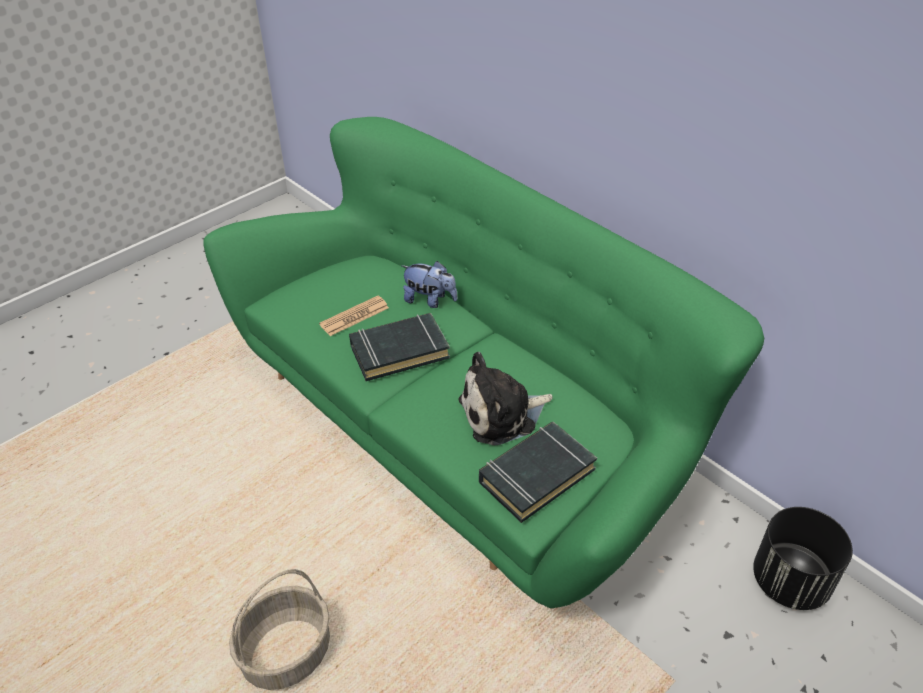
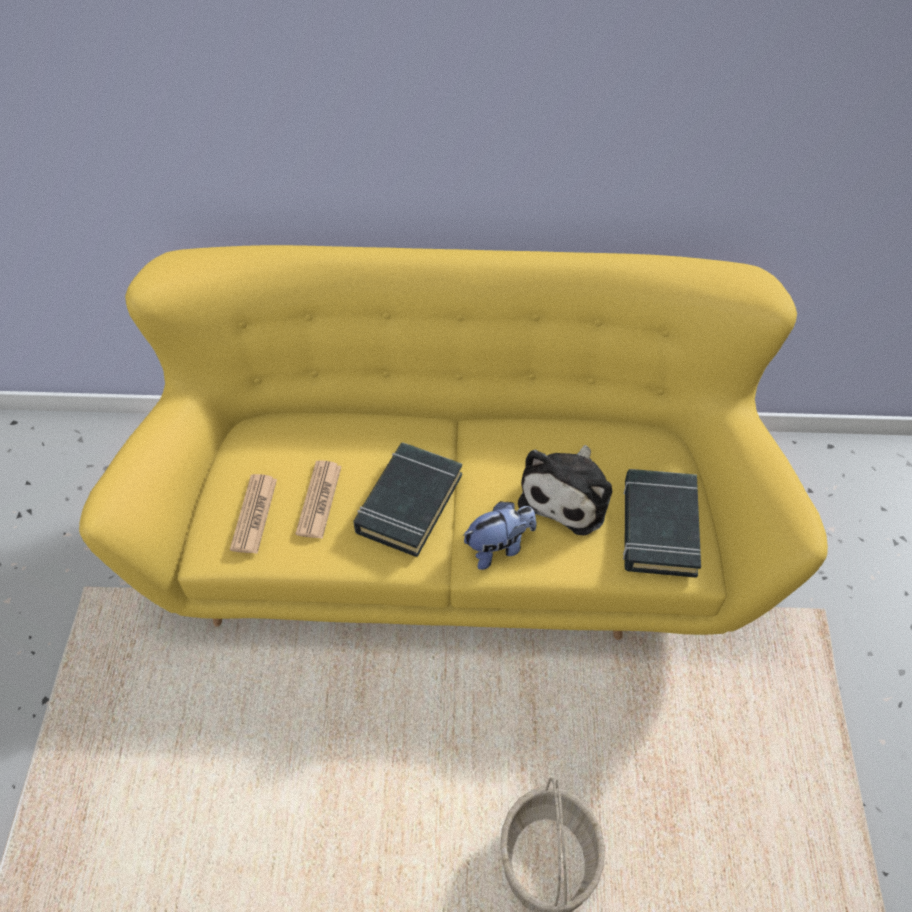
camera: 45 degrees left, 10 degrees up
(313, 301) = (254, 514): none -> newspaper
(430, 300) = (367, 429): plush toy -> plush toy (499, 547)
(461, 431) = (456, 539): green sofa -> yellow sofa
(790, 581) = (812, 468): black planter -> none

